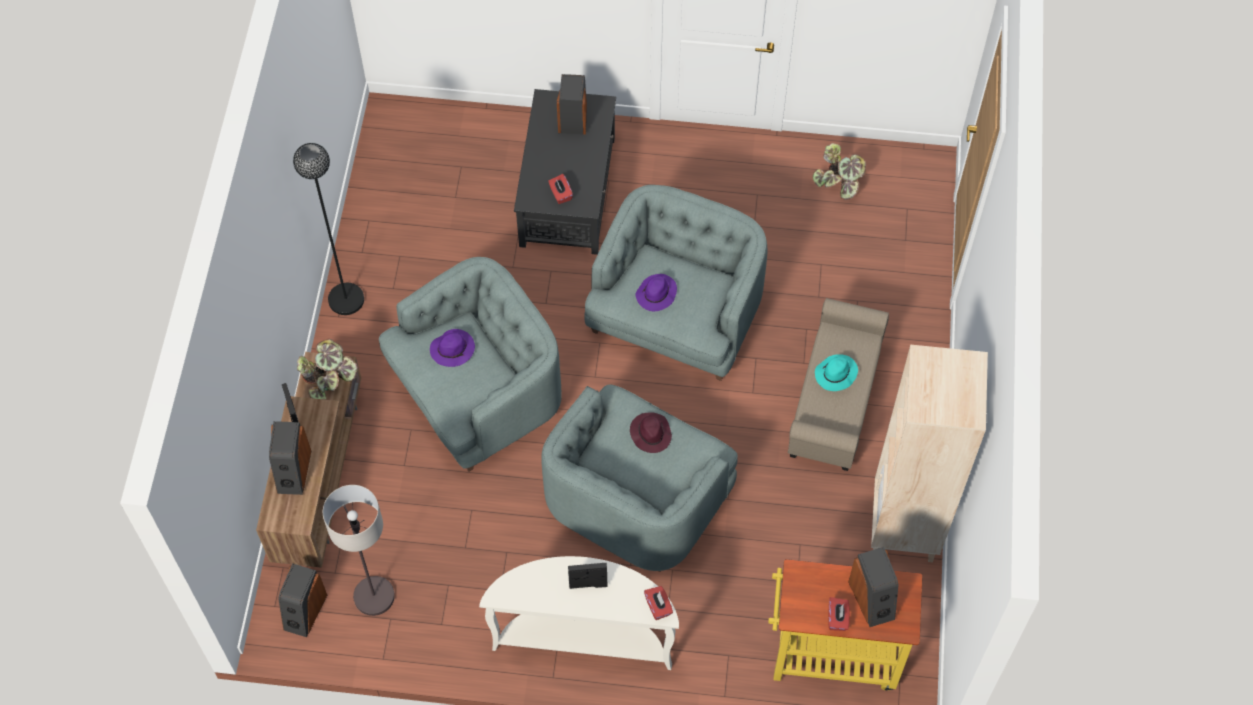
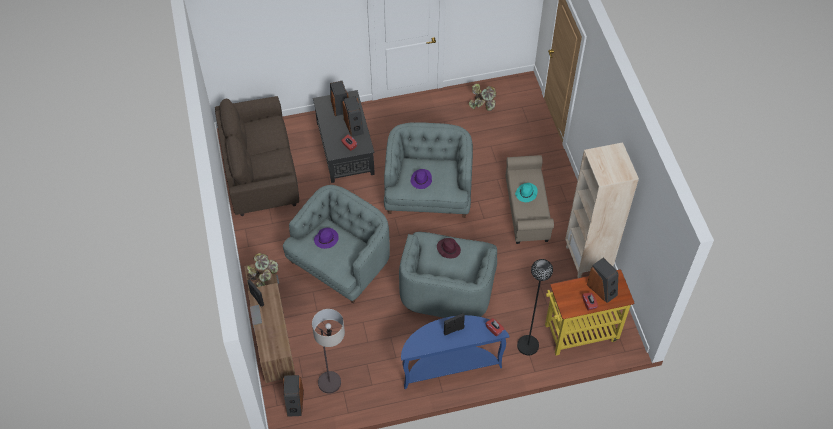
camera: 20 degrees left, 5 degrees down
(293, 471) = (267, 326): speaker -> speaker (354, 126)
(346, 299) = (249, 236): black floor lamp -> black floor lamp (527, 345)
(410, 191) = (260, 172): none -> brown sofa
(584, 637) = (450, 366): white console table -> blue console table

